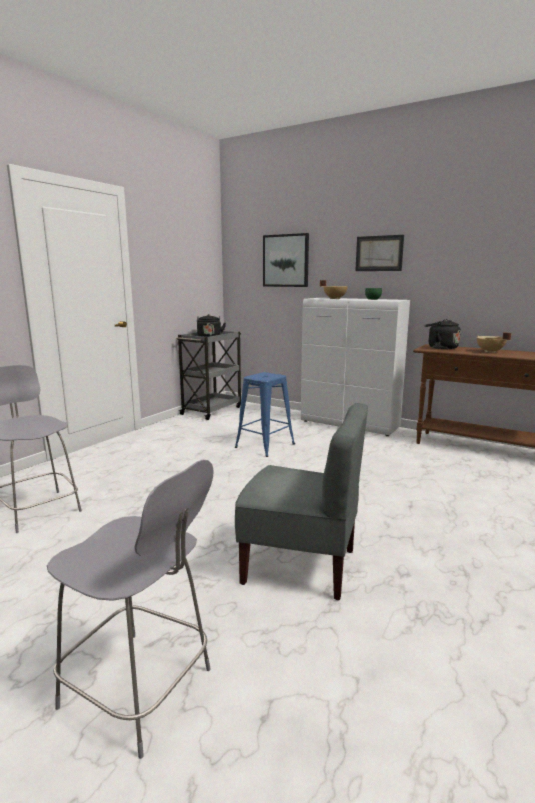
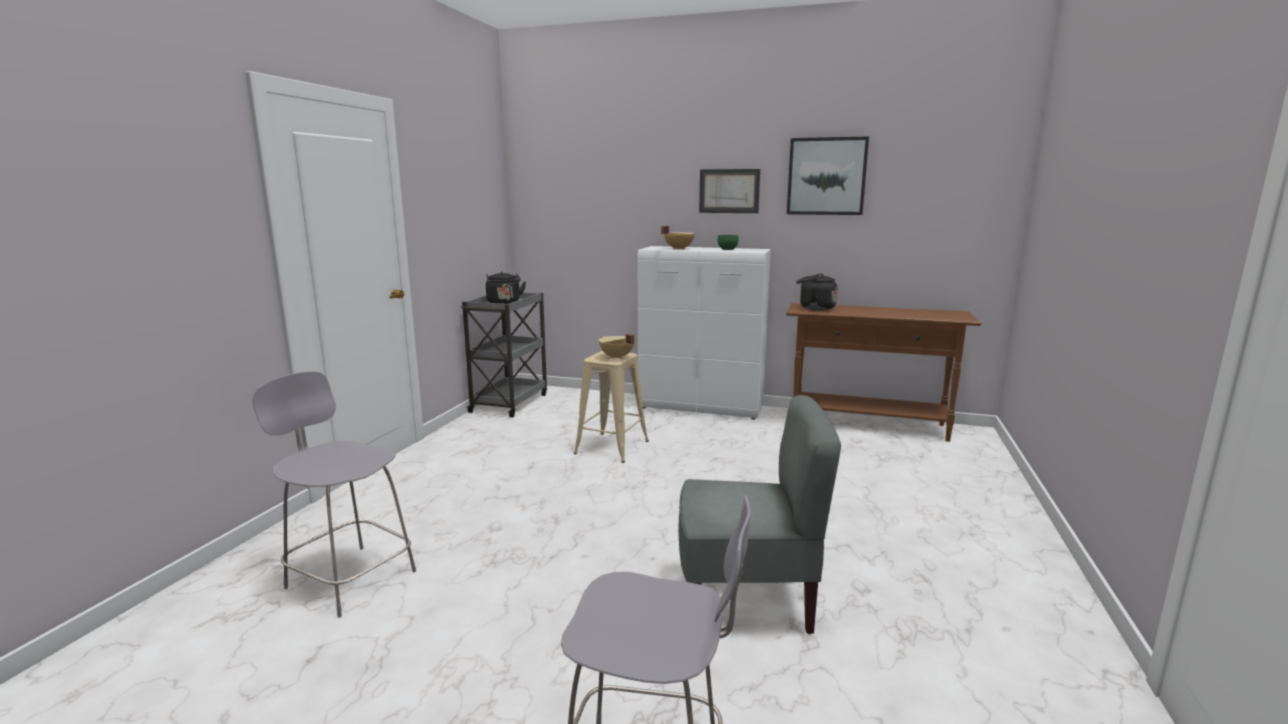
camera: 15 degrees left, 0 degrees up
(265, 446) = (612, 447): blue stool -> beige stool
(286, 260) = (602, 197): picture -> picture (826, 176)
(489, 352) = (872, 311): beige cooking pot -> beige cooking pot (616, 357)

